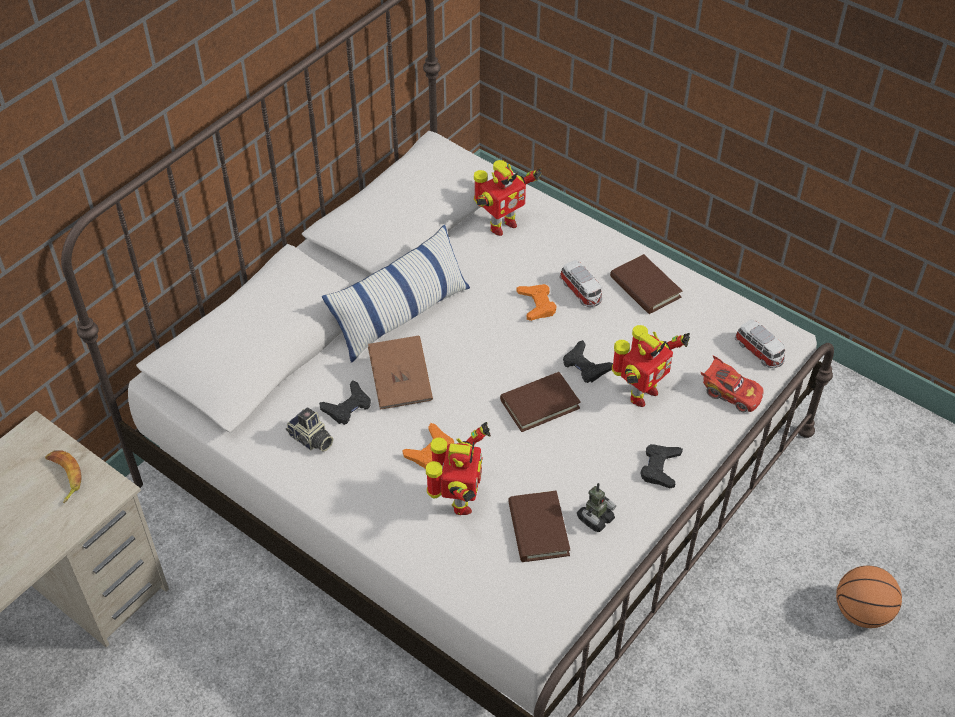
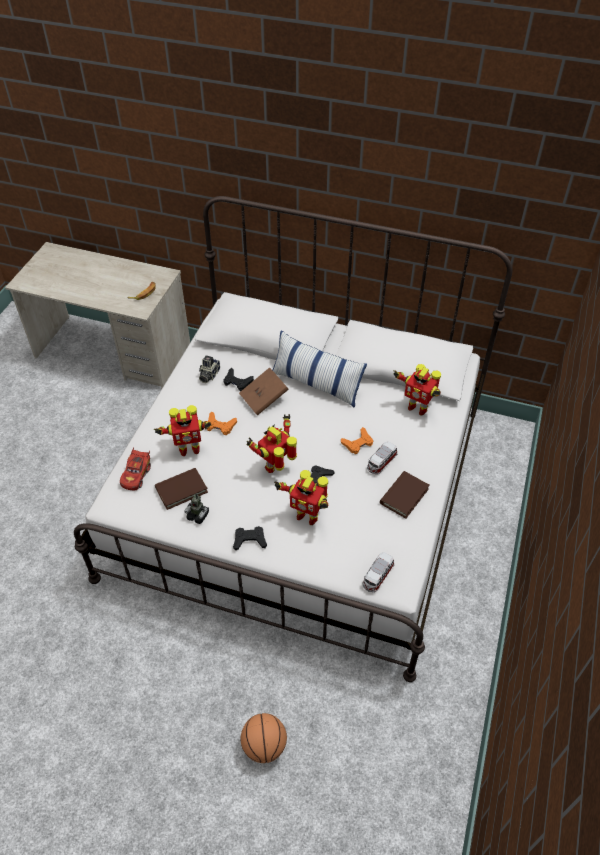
camera: 70 degrees right, 0 degrees up
(540, 404) = (276, 466): brown book -> toy robot
(730, 393) = (330, 566): red toy car -> red toy car (136, 475)

